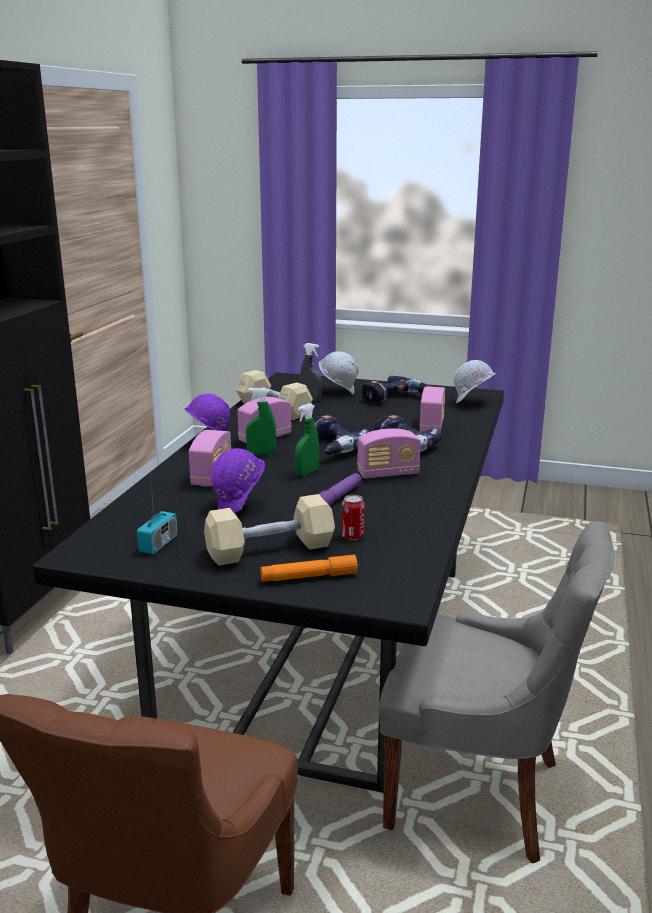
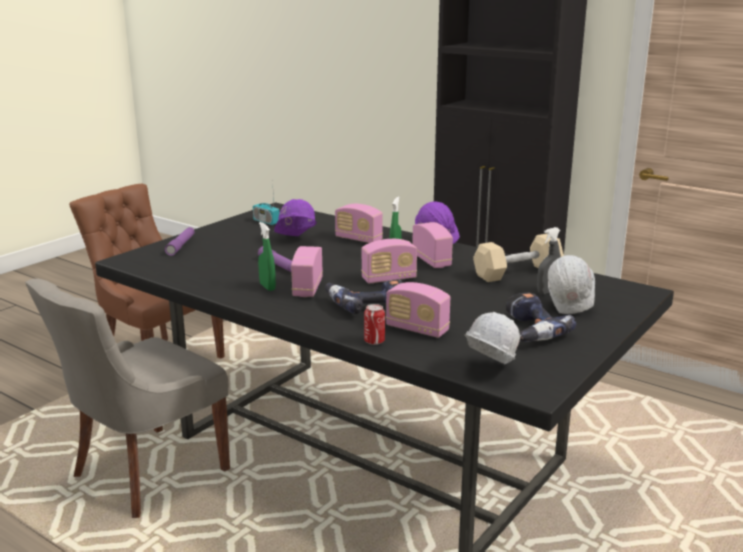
camera: 110 degrees right, 0 degrees up
(270, 549) = (226, 242): beige dumbbell -> none
(307, 473) = (337, 264): green spray bottle -> green spray bottle (267, 287)
(309, 577) = (181, 245): orange flashlight -> purple flashlight
(331, 447) = (389, 279): power drill -> radio
(352, 536) = (215, 261): can -> can (374, 341)

